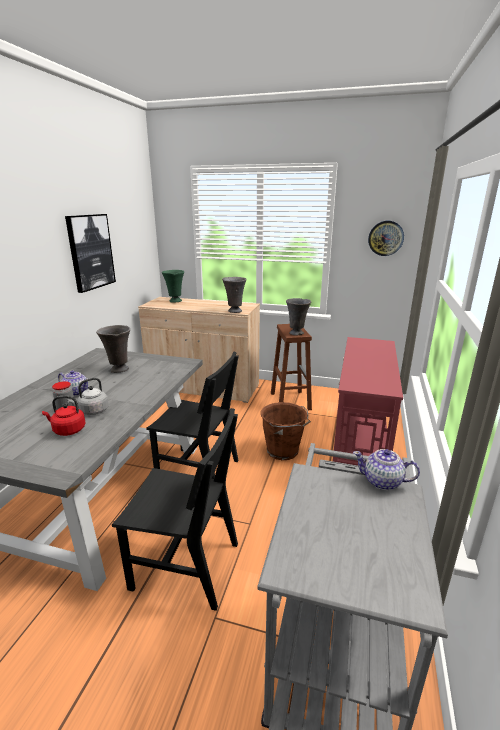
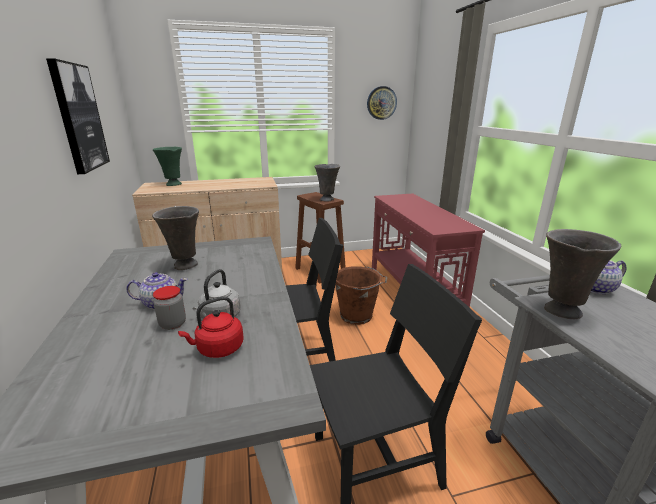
camera: 30 degrees left, 0 degrees up
(234, 311) = (258, 185): grey vase -> grey vase (560, 311)

